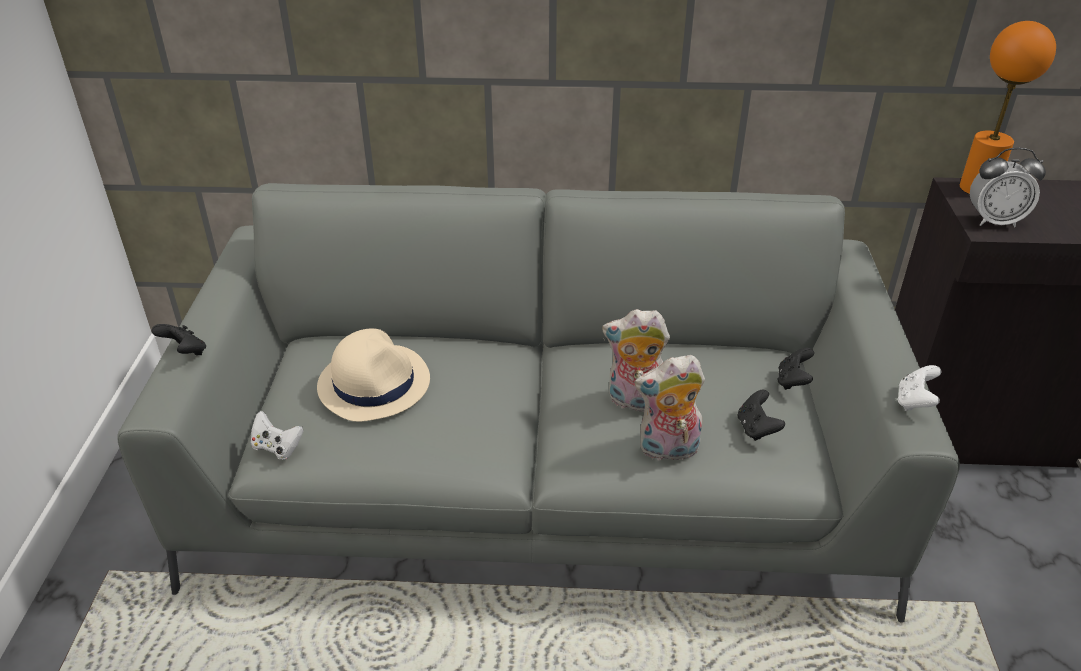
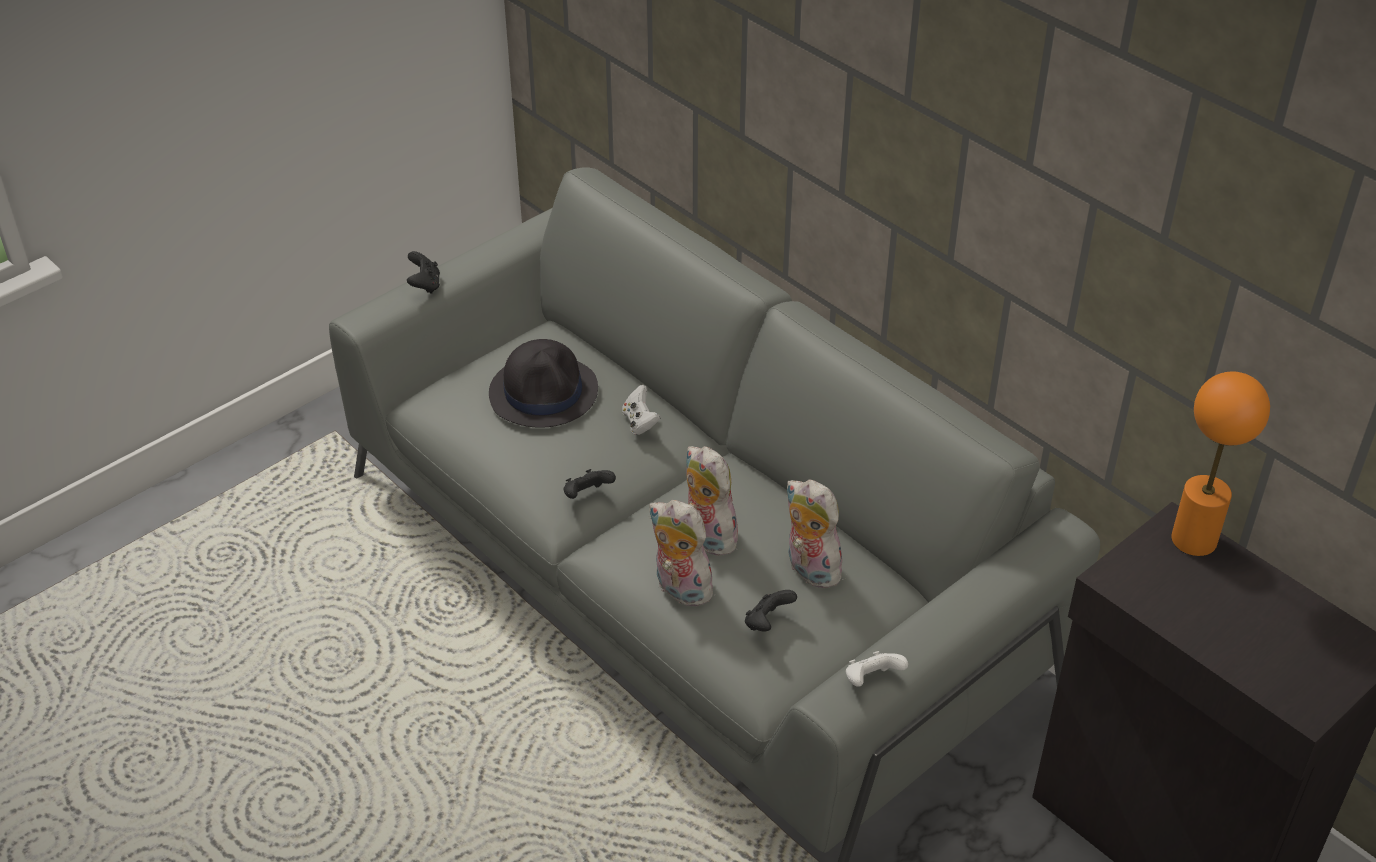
camera: 45 degrees right, 5 degrees up
(277, 447) = (434, 400): white game controller -> white game controller (640, 422)
(374, 383) = (544, 392): beige hat -> black hat
(725, 378) = (809, 569): none -> plush toy
(793, 381) = (864, 612): black game controller -> black game controller (587, 495)
(994, 221) = (1138, 576): alarm clock -> none

